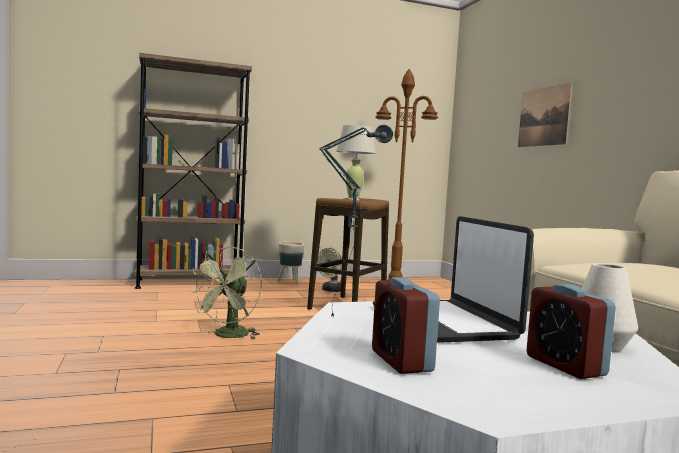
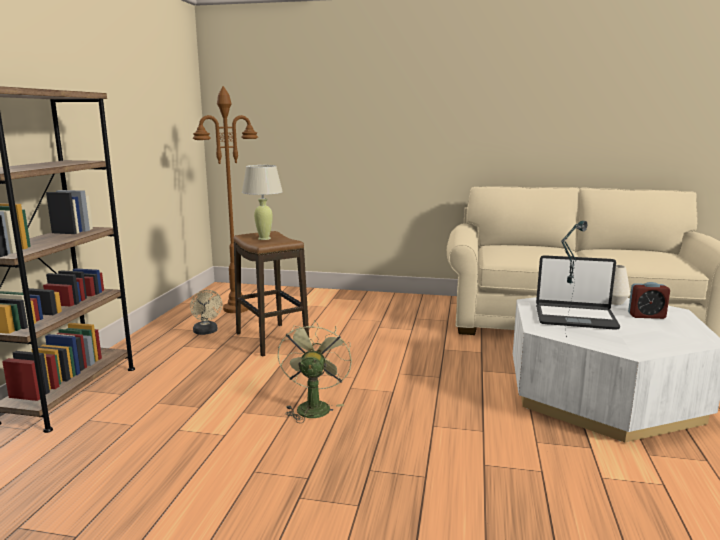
camera: 60 degrees left, 10 degrees up
(228, 336) = (313, 406): green fan -> green fan turned 135 degrees counterclockwise
(289, 282) = (145, 341): beige planter -> none
(401, 361) = (647, 340): alarm clock -> none
(543, 117) = (341, 135): picture -> none

